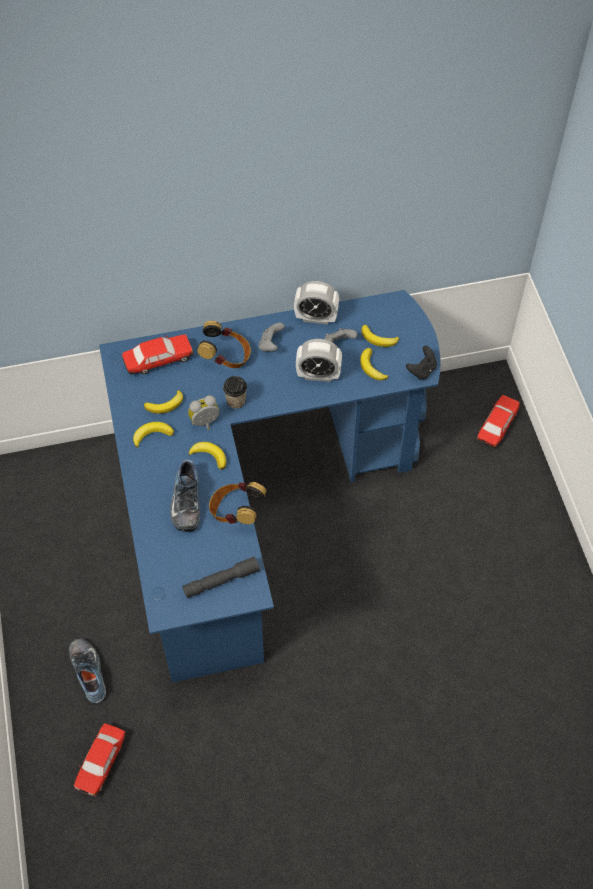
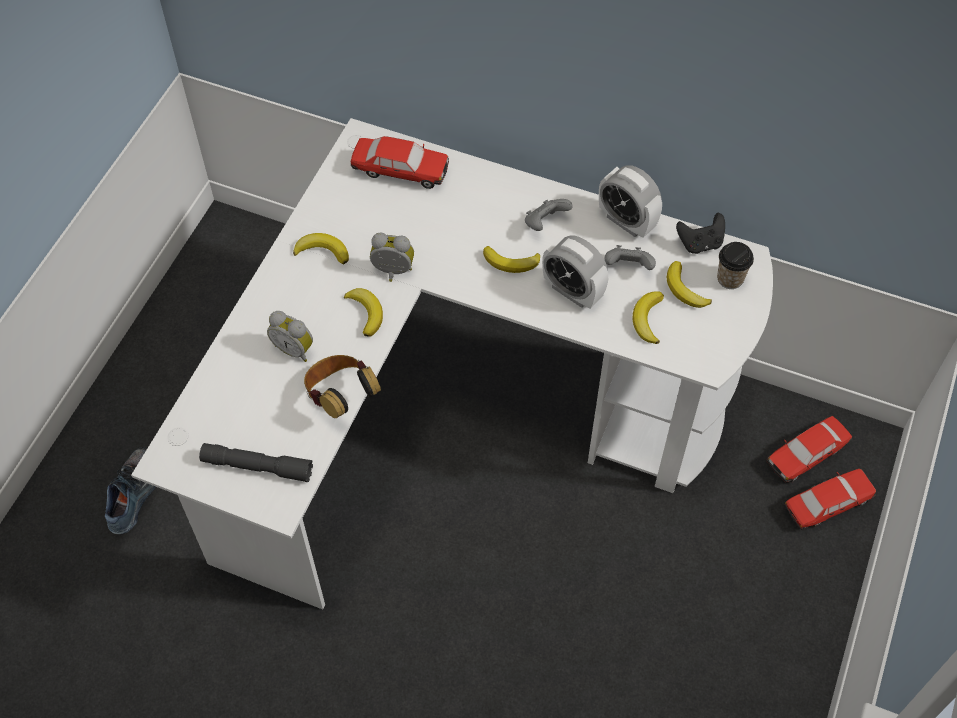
camera: 35 degrees right, 0 degrees up
(101, 762) = (67, 602): toy car -> toy car (806, 455)
(166, 405) = (366, 226): banana -> banana (511, 262)
(185, 501) = (294, 348): shoe -> alarm clock
(226, 357) = (480, 209): headphones -> none
(236, 401) = (449, 267): cup -> cup (730, 279)
(252, 503) = (453, 417): blue desk -> white desk
(422, 370) = (710, 359): black game controller -> black game controller (700, 243)

